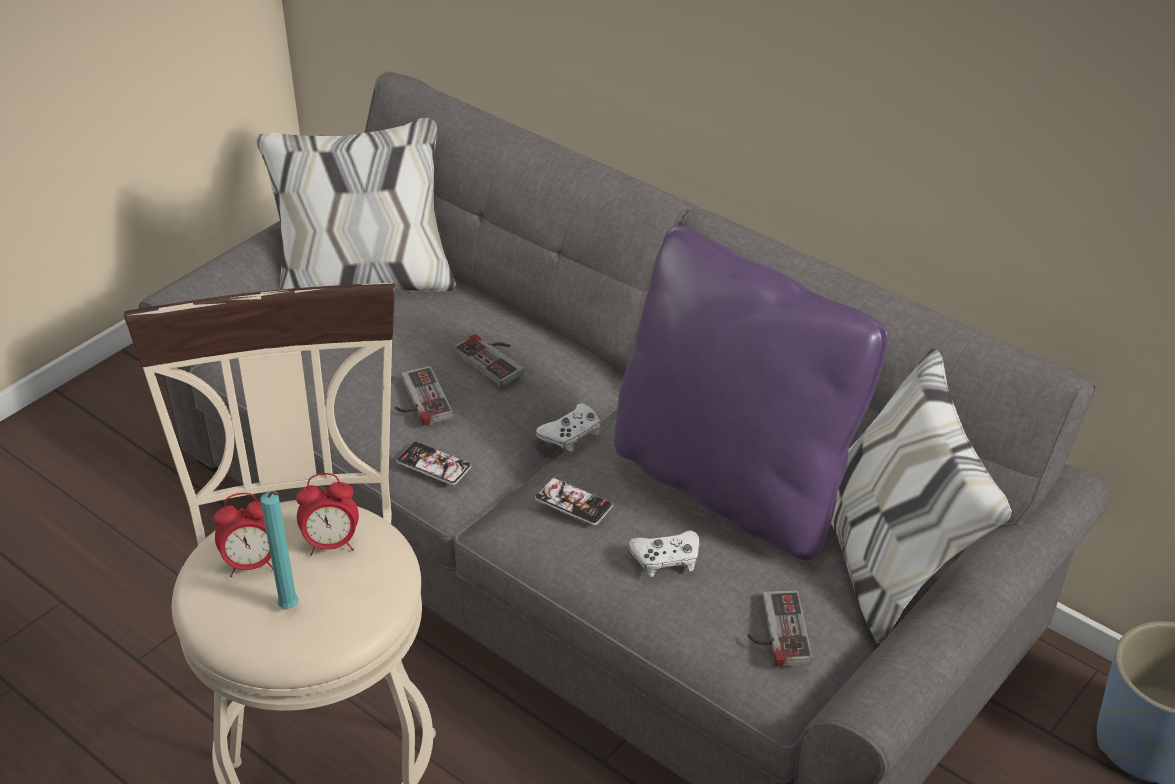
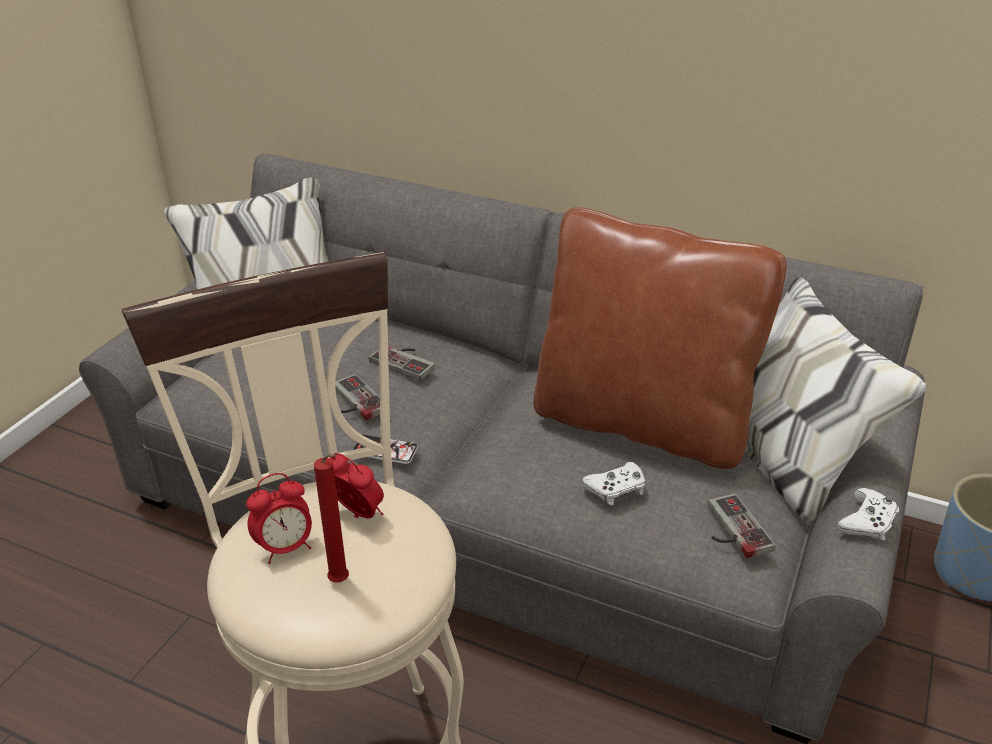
camera: 15 degrees left, 5 degrees down
(291, 609) = (341, 582): turquoise candle -> red candle
(331, 544) = (358, 515): alarm clock -> alarm clock turned 120 degrees counterclockwise
(571, 434) = (489, 409): white game controller -> white game controller (867, 521)
(573, 503) = (518, 459): phone -> none
(733, 484) = (641, 422): purple pillow -> brown pillow

